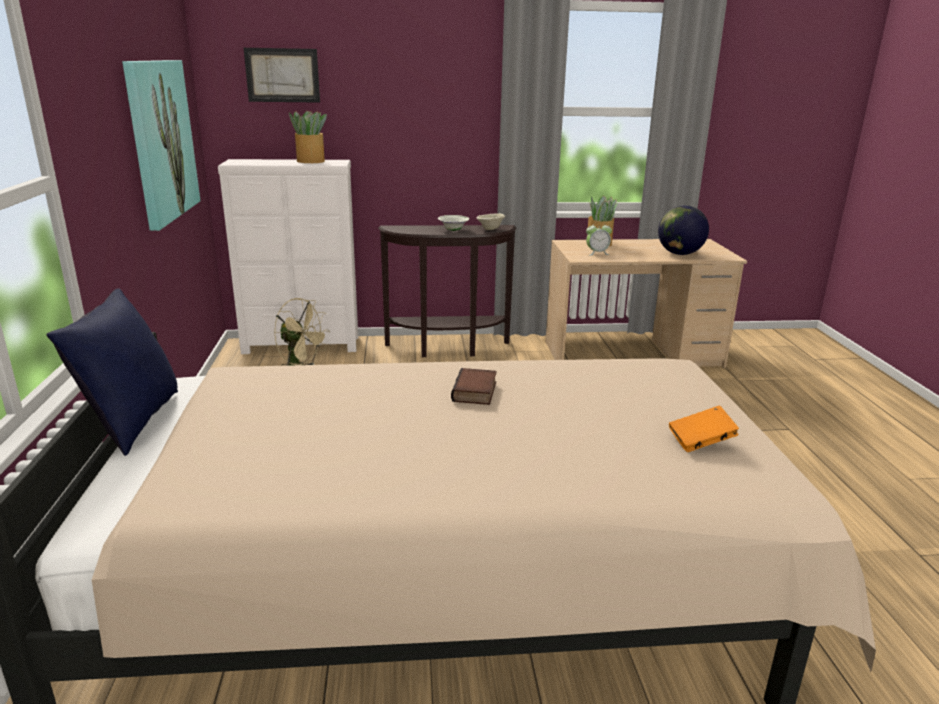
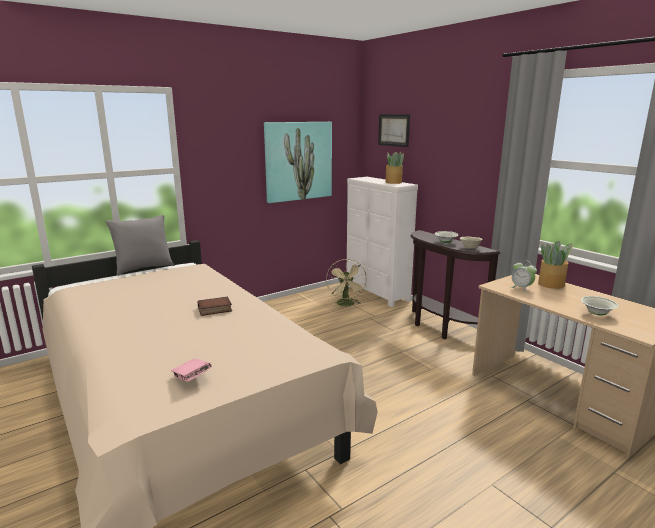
camera: 60 degrees right, 5 degrees down
(132, 423) = (144, 268): blue pillow -> grey pillow
(679, 254) = (597, 314): globe -> white bowl
(701, 442) = (192, 378): orange book -> pink book

